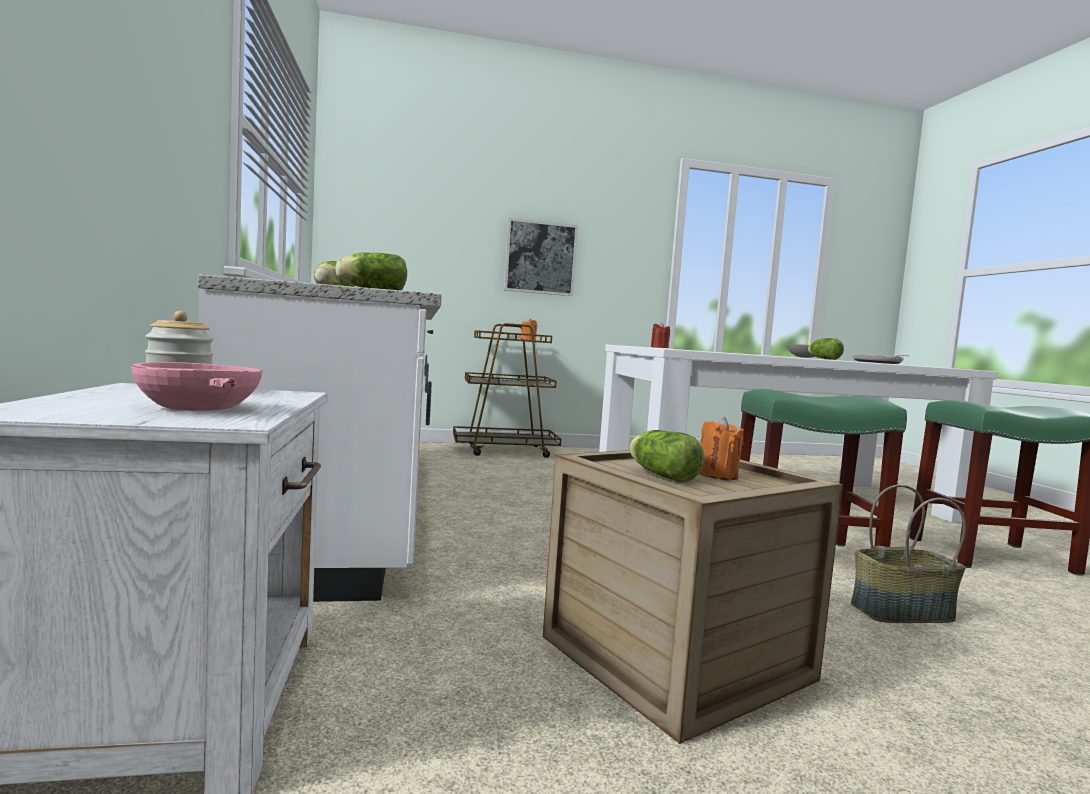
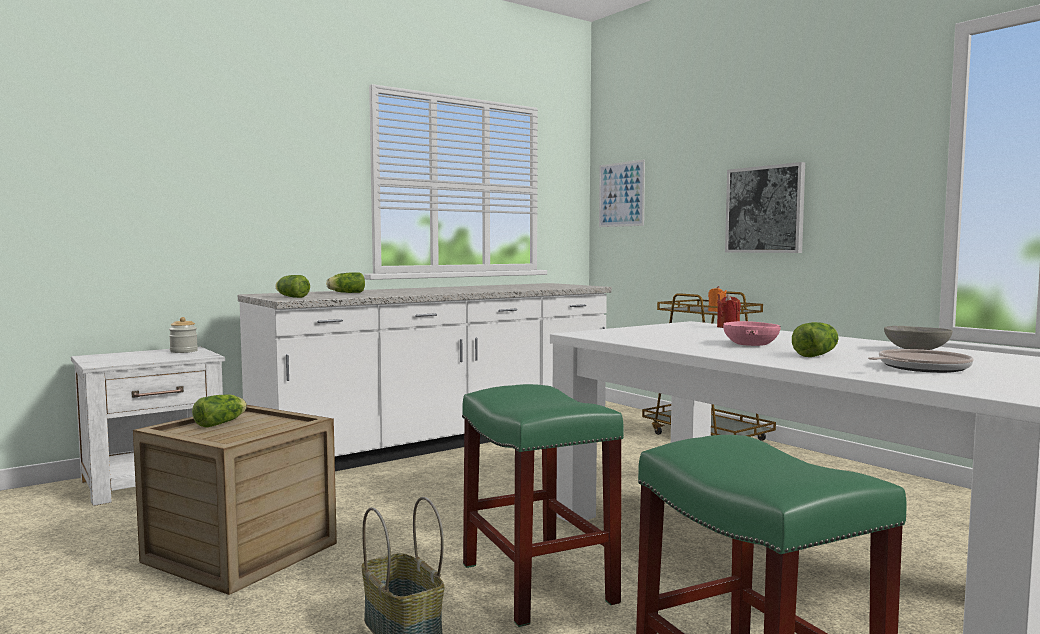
camera: 65 degrees right, 0 degrees up
(196, 407) = (129, 359): pink bowl -> pink bowl (750, 344)
(368, 218) = (621, 194): none -> picture
(717, 475) = (237, 431): orange candle -> none

